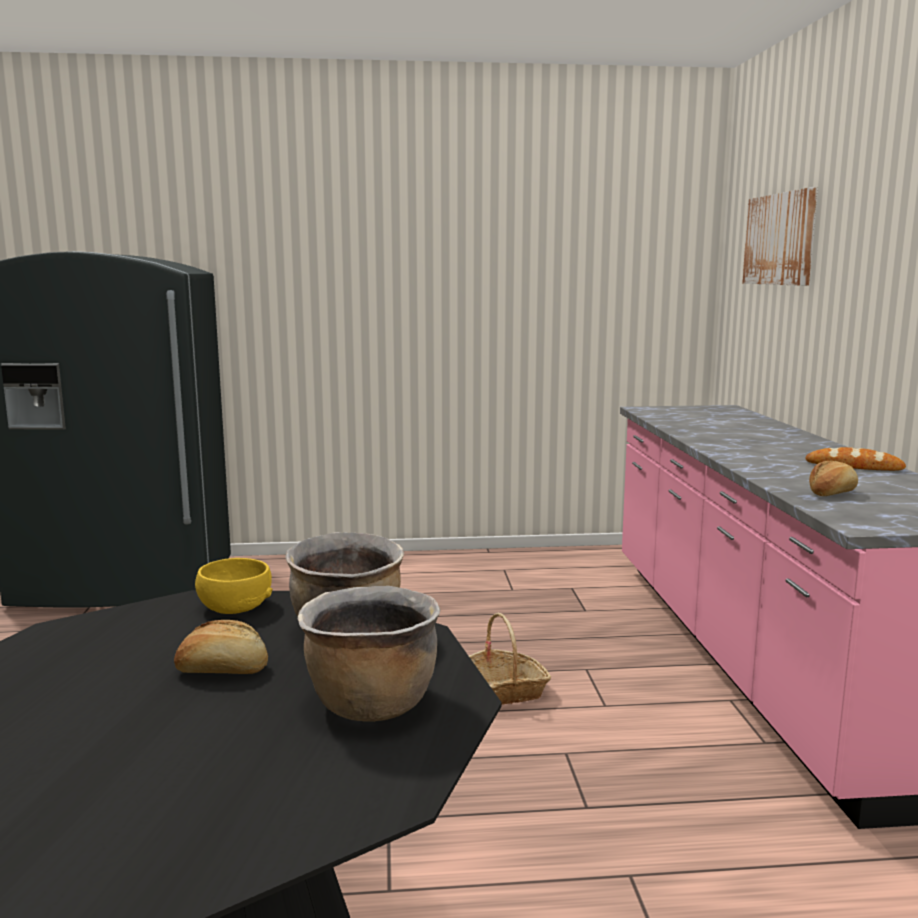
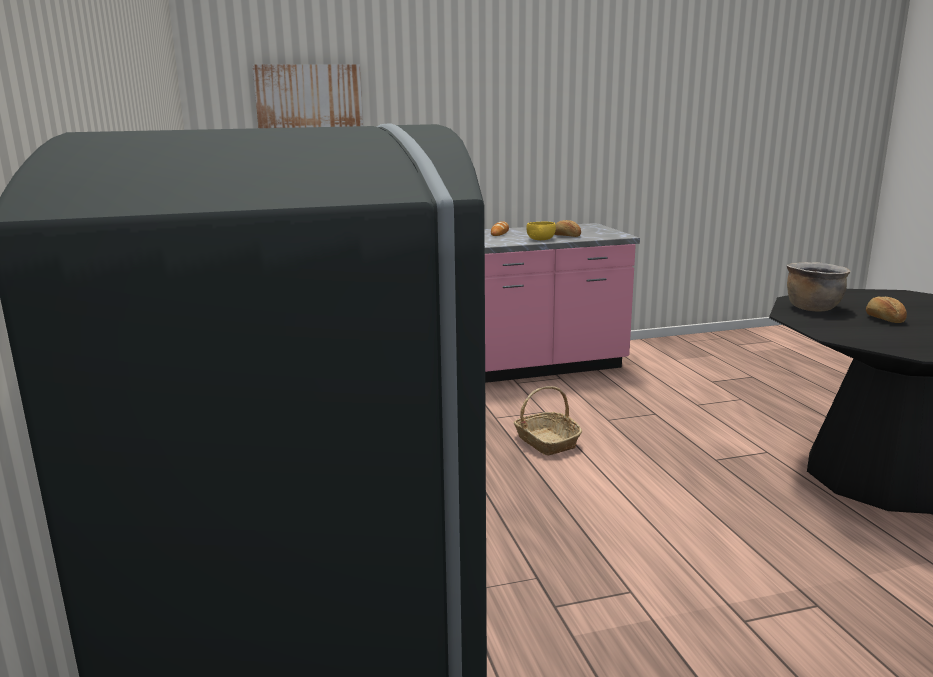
camera: 100 degrees left, 5 degrees up
(235, 607) = (823, 328): yellow bowl -> yellow bowl (541, 239)
(371, 703) = (862, 299): brown cooking pot -> none

